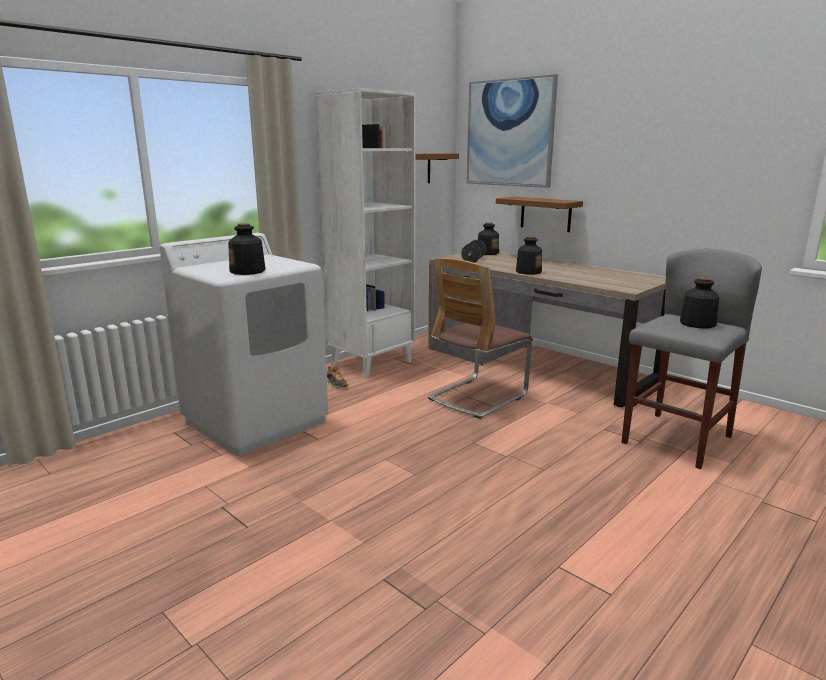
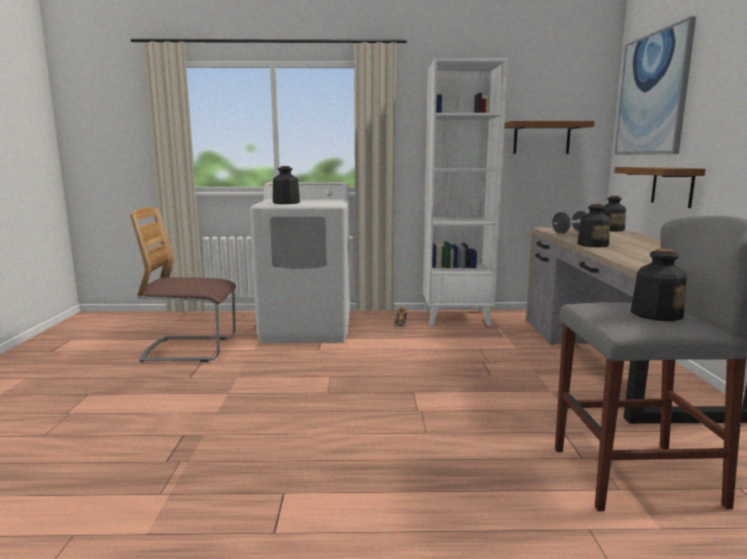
camera: 45 degrees right, 5 degrees down
(477, 397) = (491, 364): chair -> chair (190, 349)

